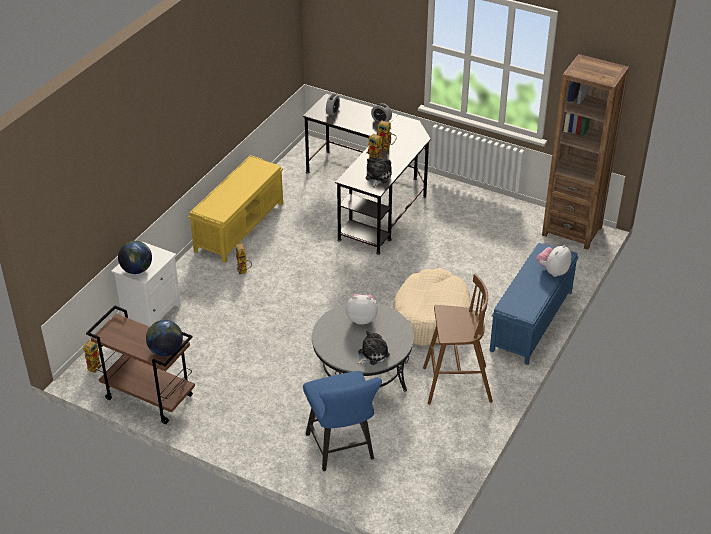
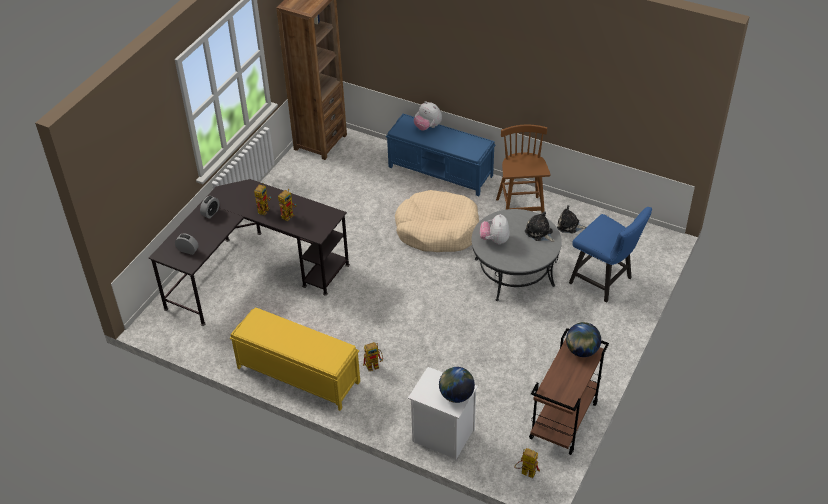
camera: 90 degrees left, 5 degrees up
(342, 450) = (604, 282): blue chair -> blue chair turned 60 degrees clockwise
(377, 177) = (314, 214): plush toy -> plush toy (569, 226)

